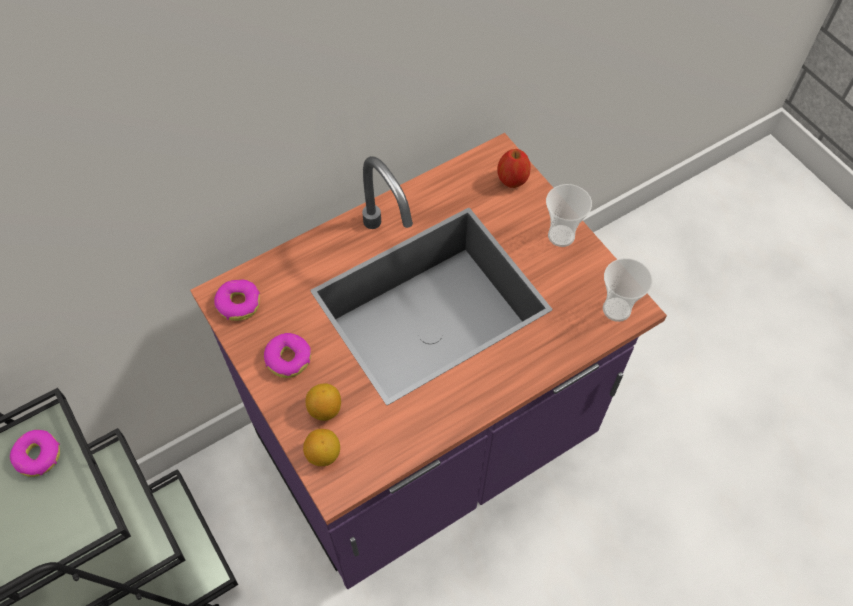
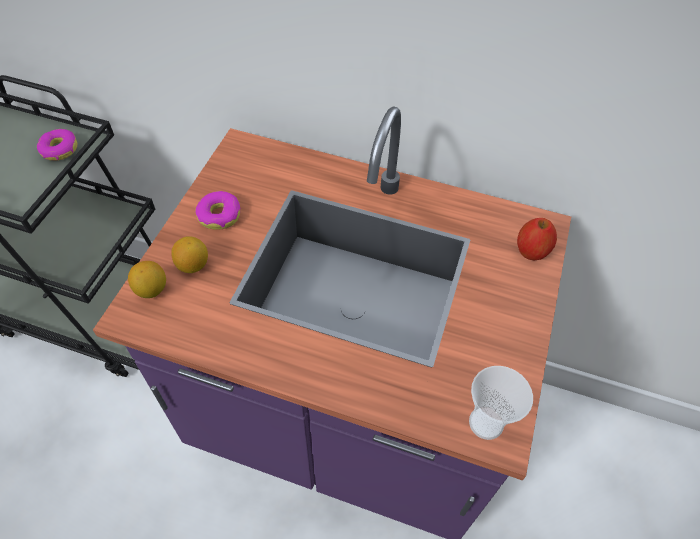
camera: 50 degrees right, 5 degrees down
(239, 303) = (242, 159): donut -> none
(561, 236) = (516, 324): cup -> none

